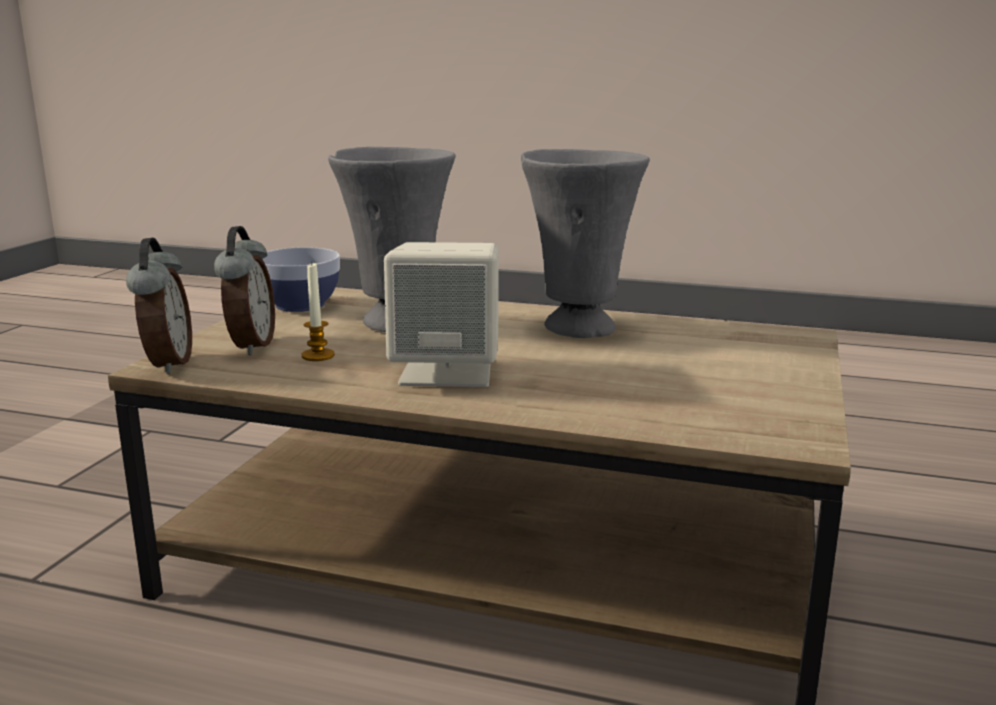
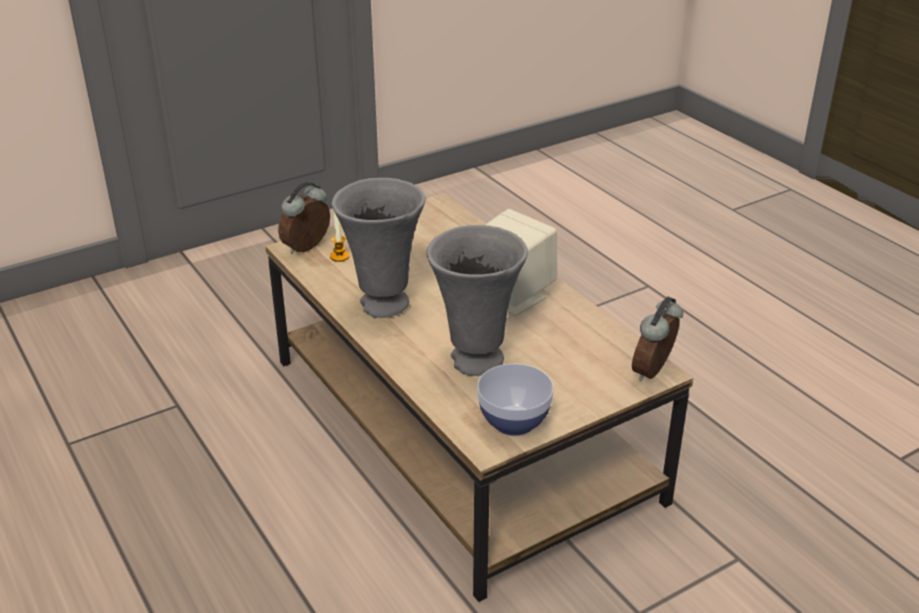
camera: 140 degrees left, 15 degrees up
(250, 346) = (592, 373): alarm clock -> alarm clock (308, 249)
(318, 356) = (561, 343): candle -> candle (339, 256)

